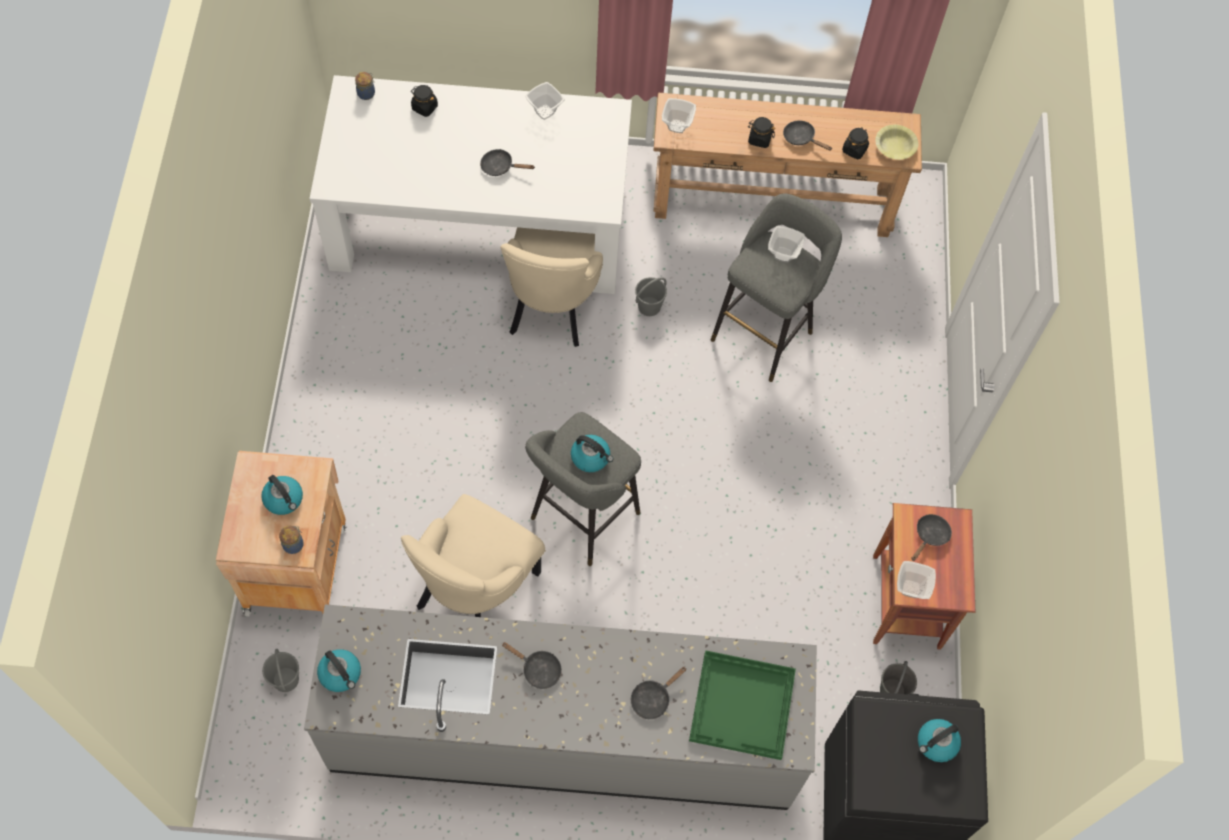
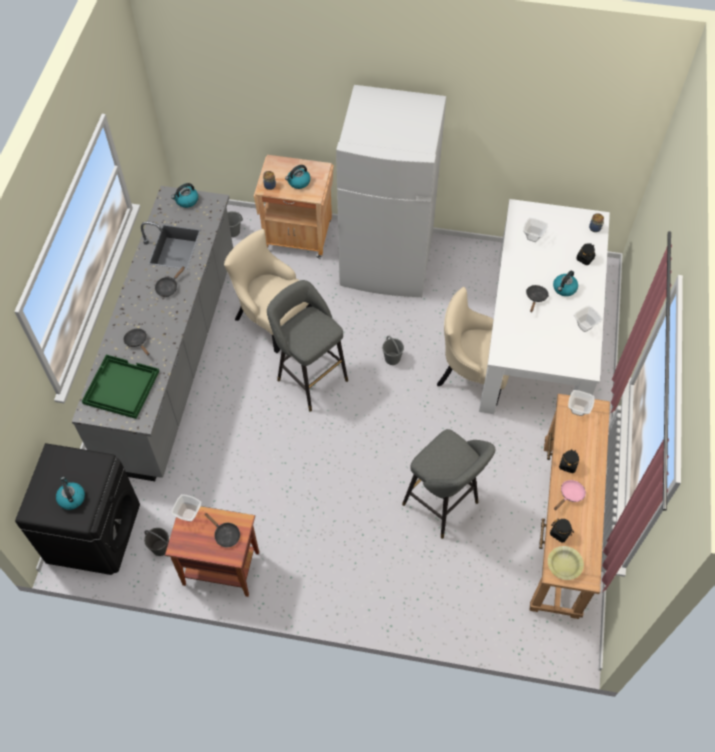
camera: 100 degrees right, 5 degrees down
(346, 426) = (387, 261): none -> white fridge
(591, 457) = (307, 331): kettle -> kettle (564, 288)
(649, 306) = (468, 432): grey bucket -> grey bucket (392, 359)
(784, 254) = (457, 463): bowl -> bowl (533, 238)
(801, 138) = (570, 495): black frying pan -> pink frying pan

